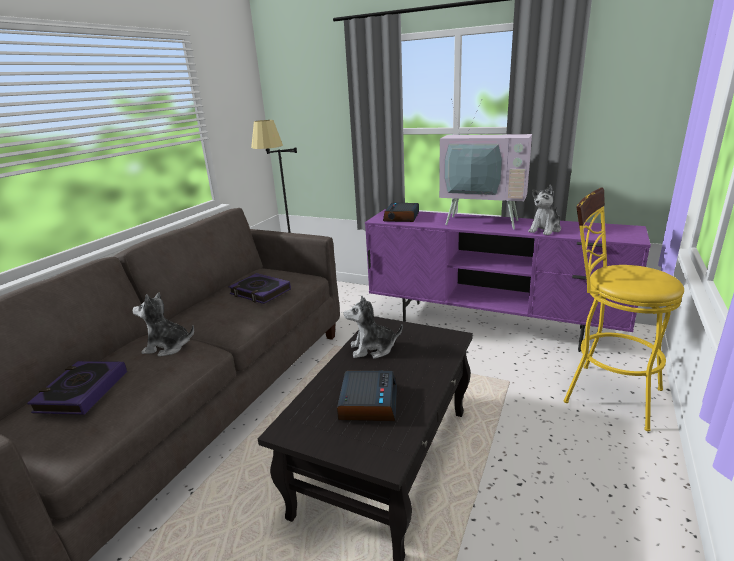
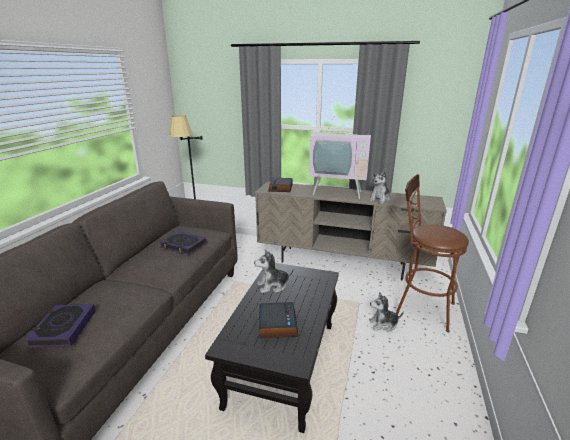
camera: 10 degrees left, 0 degrees up
(168, 347) = (122, 290): plush toy -> plush toy (383, 324)
(491, 325) = (342, 263): purple tv stand -> beige tv stand
(603, 392) = (419, 307): yellow stool -> brown stool

